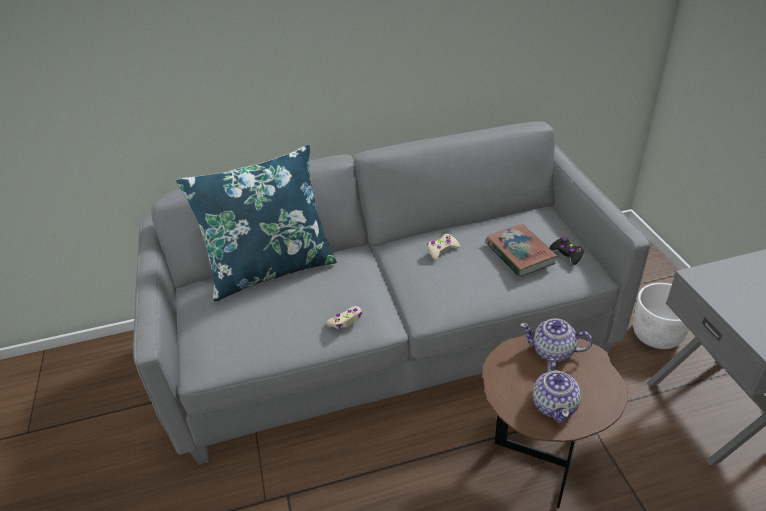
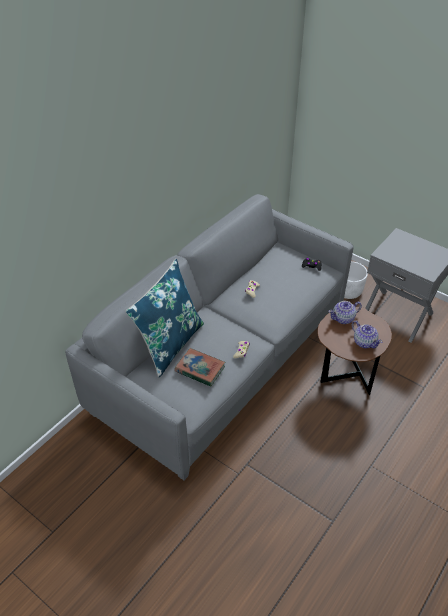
camera: 40 degrees left, 5 degrees up
(519, 254) = (291, 276): book -> book (200, 369)

